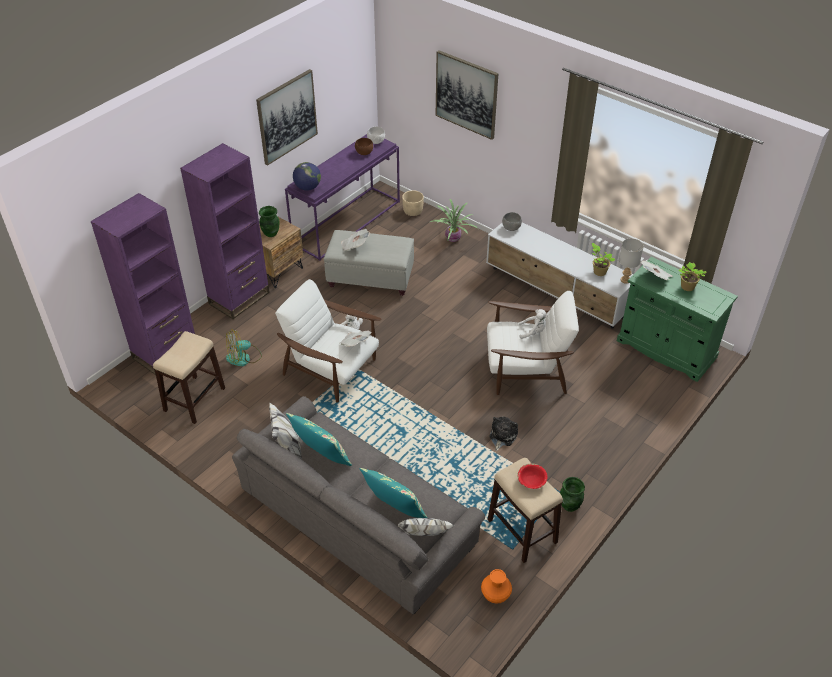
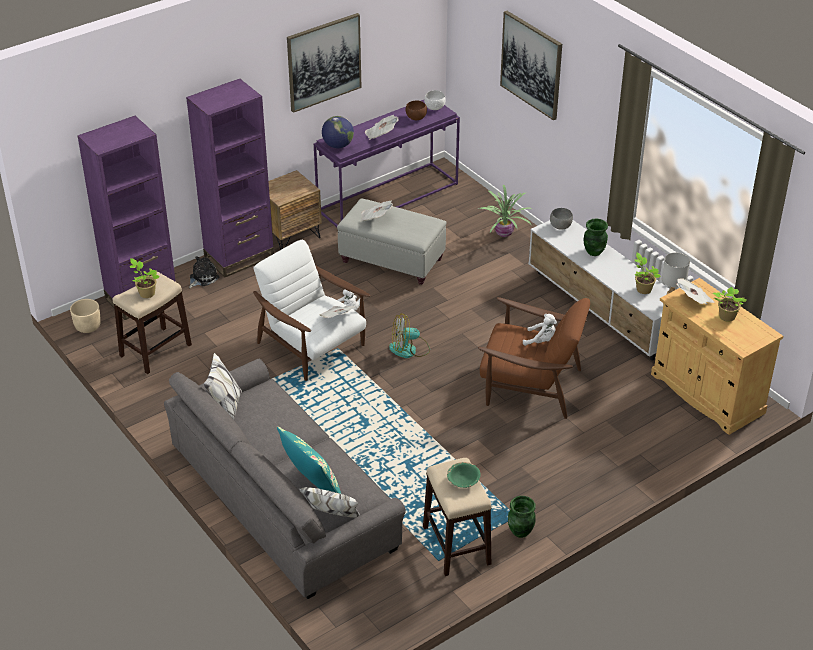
camera: 15 degrees right, 5 degrees down
(183, 354) = (146, 293): none -> potted plant
(244, 358) = (222, 318): fan -> fan (409, 349)
(270, 233) = (285, 189): green vase -> green vase (593, 252)
(321, 457) = (255, 421): turquoise pillow -> none
(340, 172) = (381, 135): none -> newspaper
(412, 211) = (469, 197): beige planter -> beige planter (87, 326)
(495, 596) = (401, 601): orange vase -> none
(502, 436) = (474, 448): plush toy -> plush toy (202, 278)
(525, 369) = (530, 385): white armchair -> brown armchair
(531, 481) = (463, 481): red bowl -> green bowl
(666, 349) = (707, 393): green cabinet -> beige cabinet

